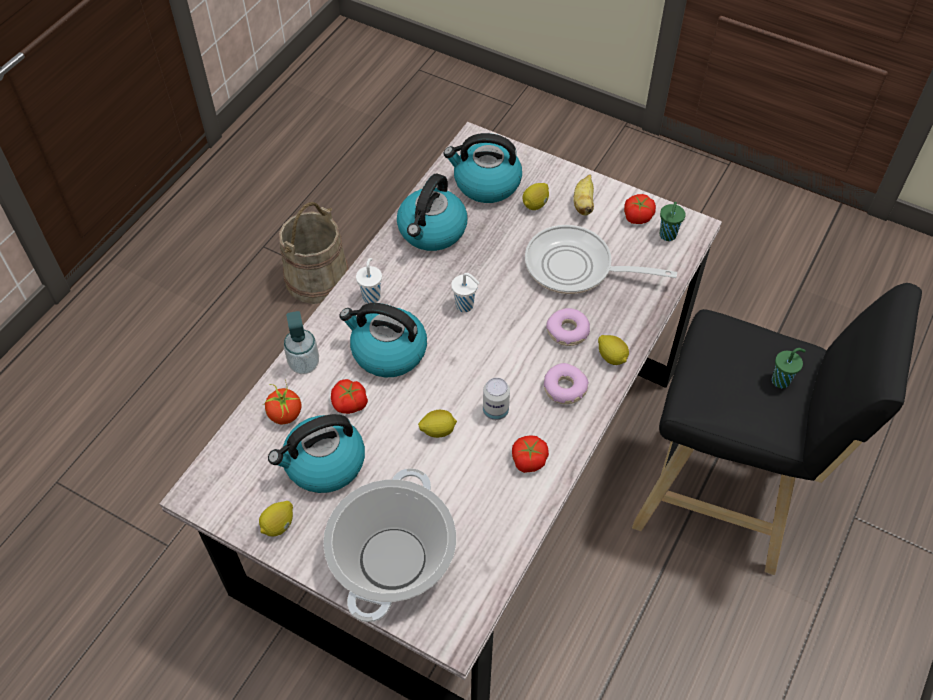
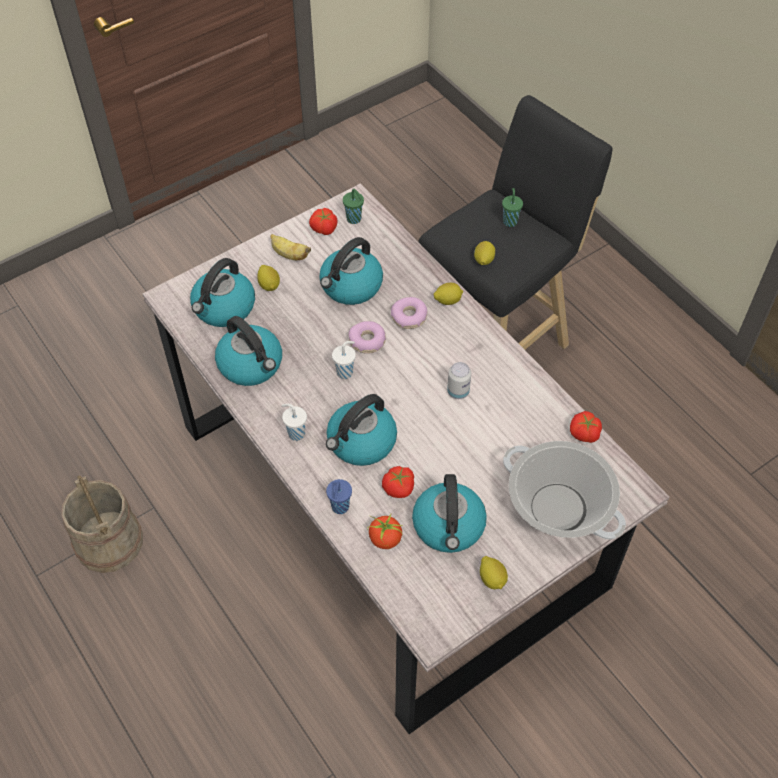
camera: 65 degrees left, 0 degrees up
(304, 364) = (340, 508): soap dispenser -> blue cup
(438, 430) = (456, 436): lemon -> lemon (483, 260)
(528, 460) = (512, 388): tomato -> tomato (584, 433)
(564, 388) = (460, 341): donut -> donut (367, 341)
(576, 268) = (351, 286): frying pan -> kettle

